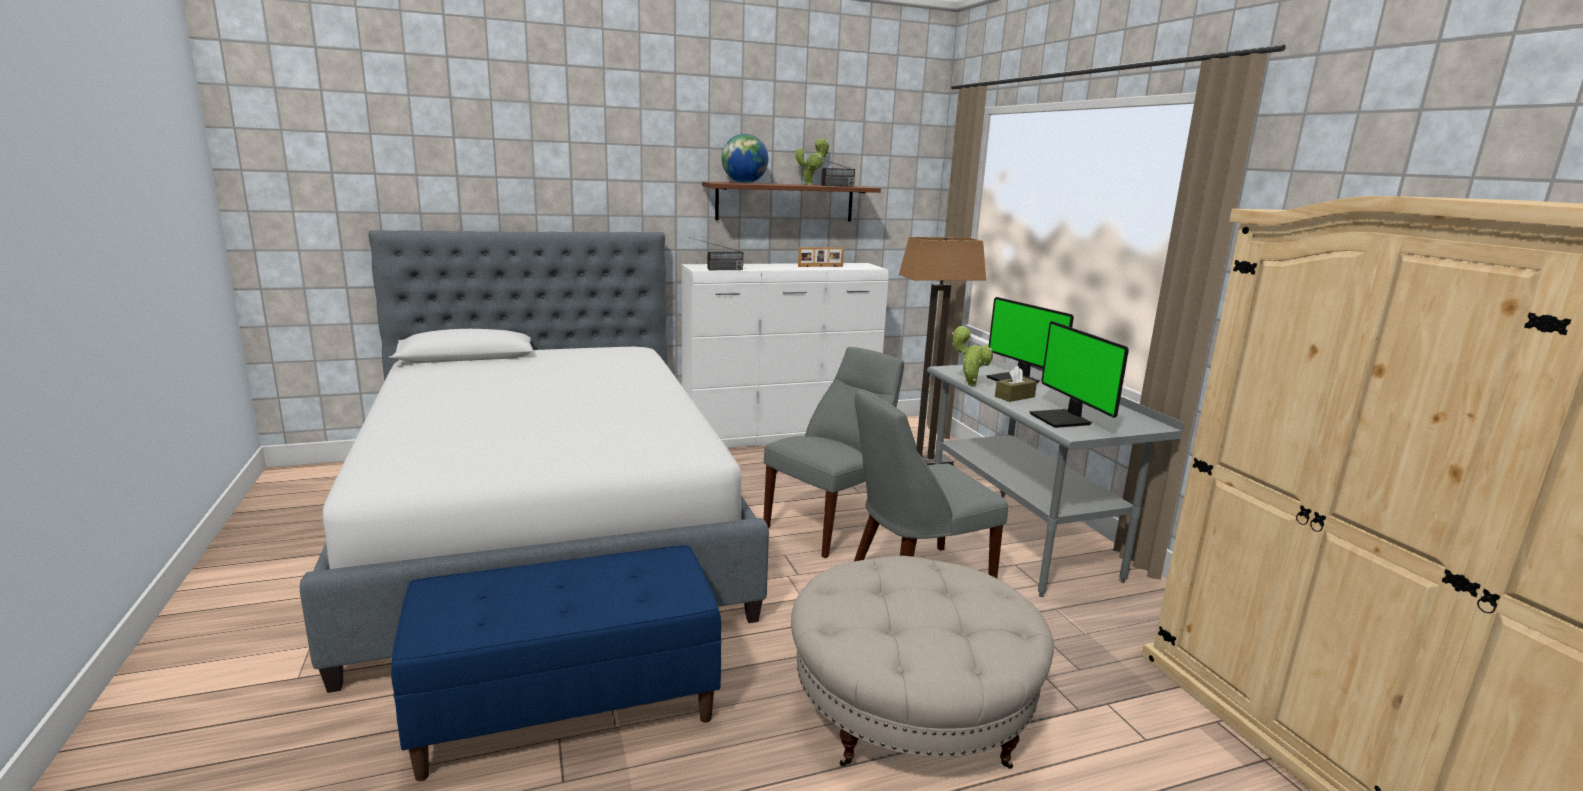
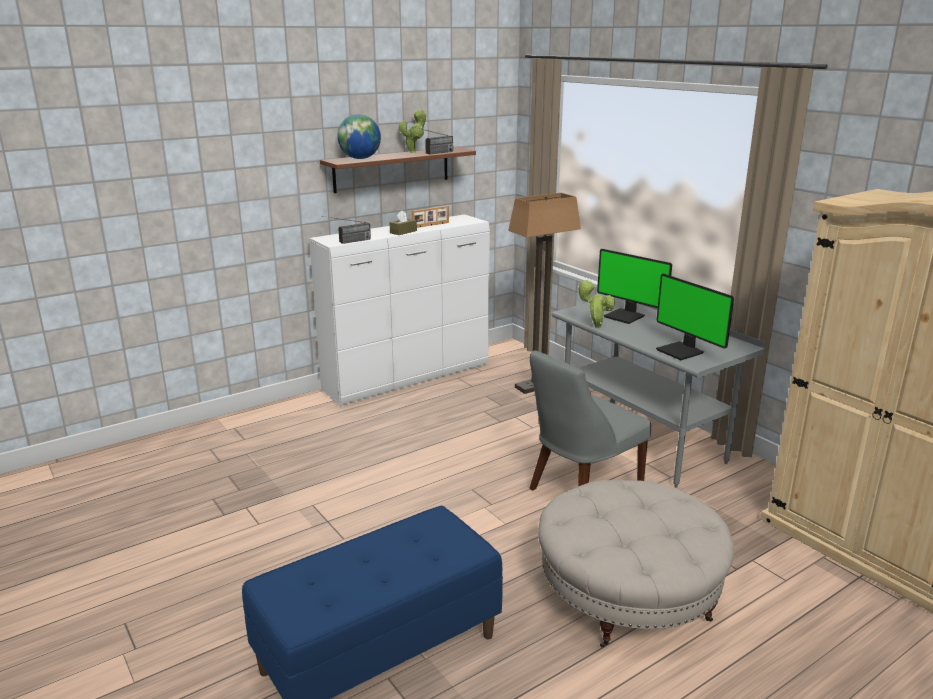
camera: 15 degrees left, 5 degrees up
(547, 525) = (256, 501): bed -> none
(831, 525) = (494, 455): grey chair -> none
(1014, 396) = (635, 334): brown tissue box -> brown tissue box (403, 232)

